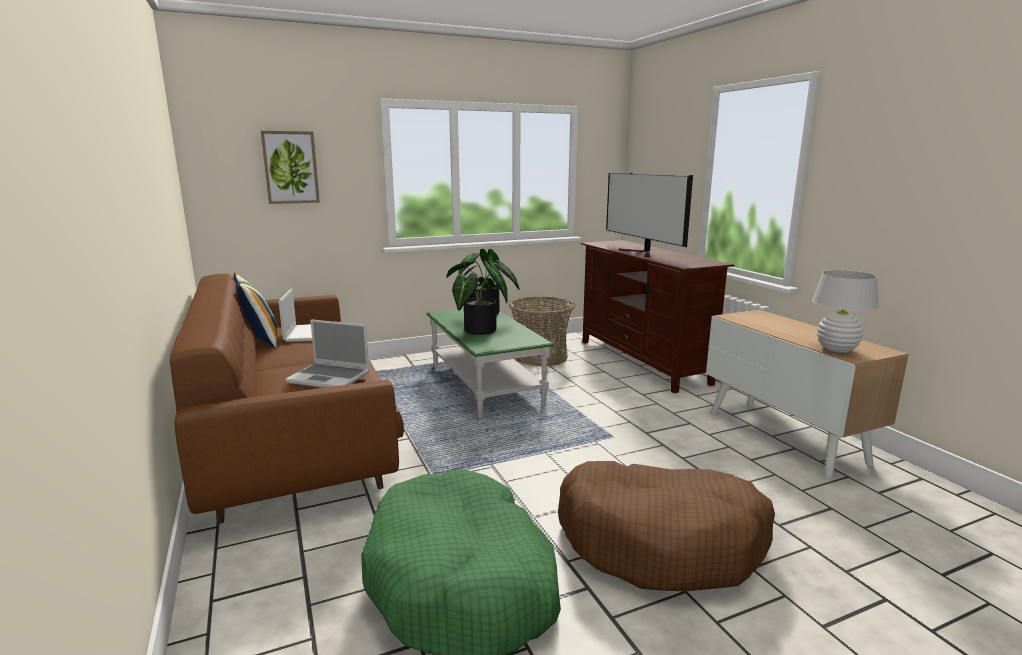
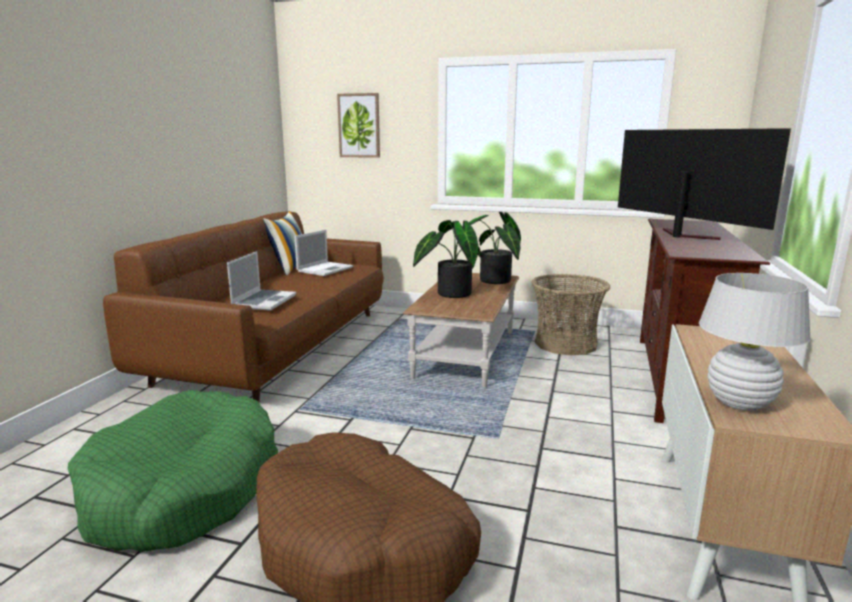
camera: 40 degrees right, 0 degrees up
(330, 377) = (264, 301): laptop -> laptop turned 135 degrees counterclockwise
(485, 385) = (466, 353): green coffee table -> brown coffee table
(642, 253) = (681, 235): television -> television turned 135 degrees clockwise

